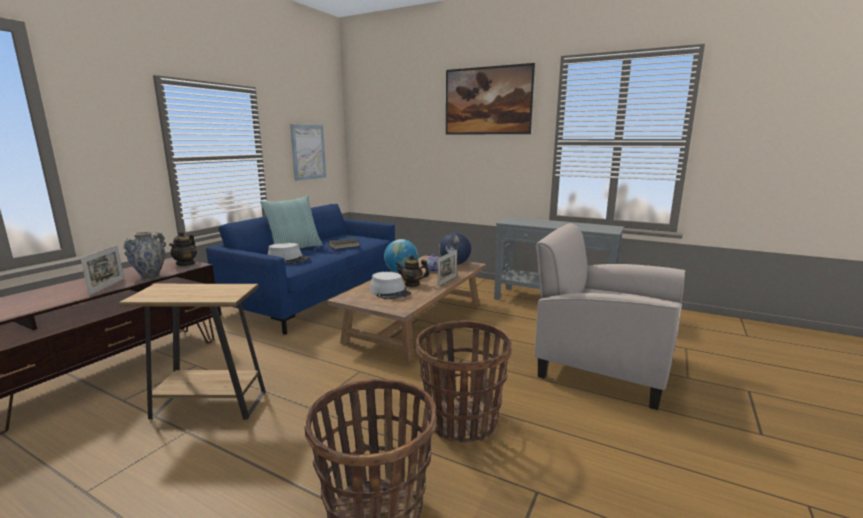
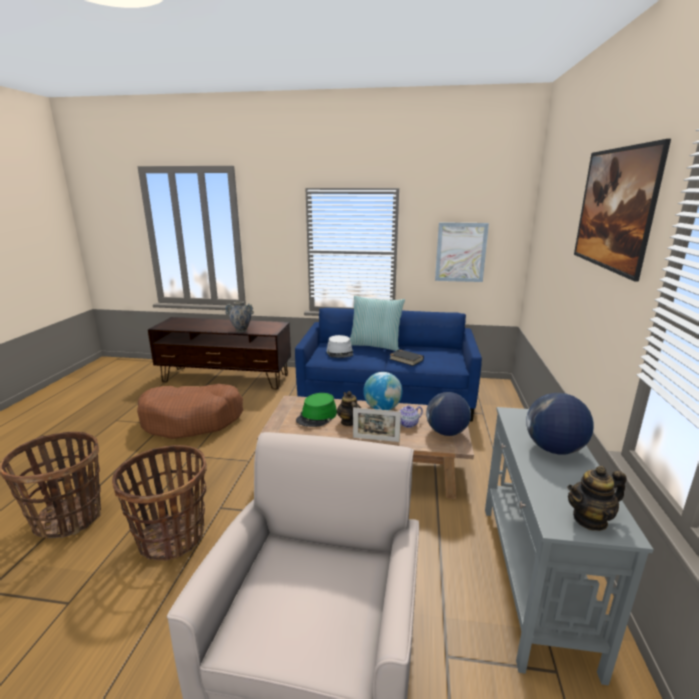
camera: 70 degrees right, 5 degrees up
(107, 286) = (219, 328): picture frame -> none
(186, 264) = (273, 329): teapot -> teapot (590, 519)
(209, 405) = (192, 420): brown side table -> brown dog bed
(390, 292) = (317, 416): grey hat -> green hat
(548, 223) = (554, 449): none -> globe

